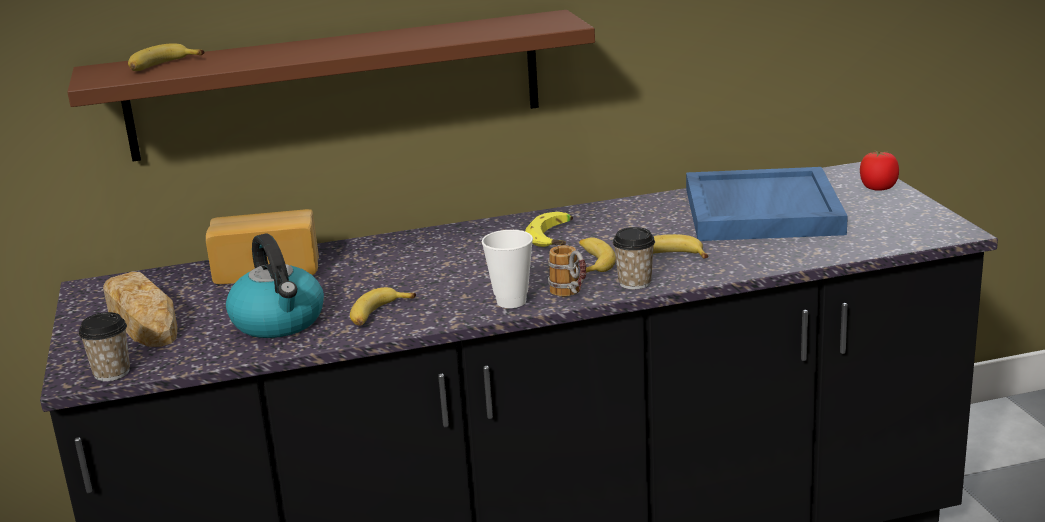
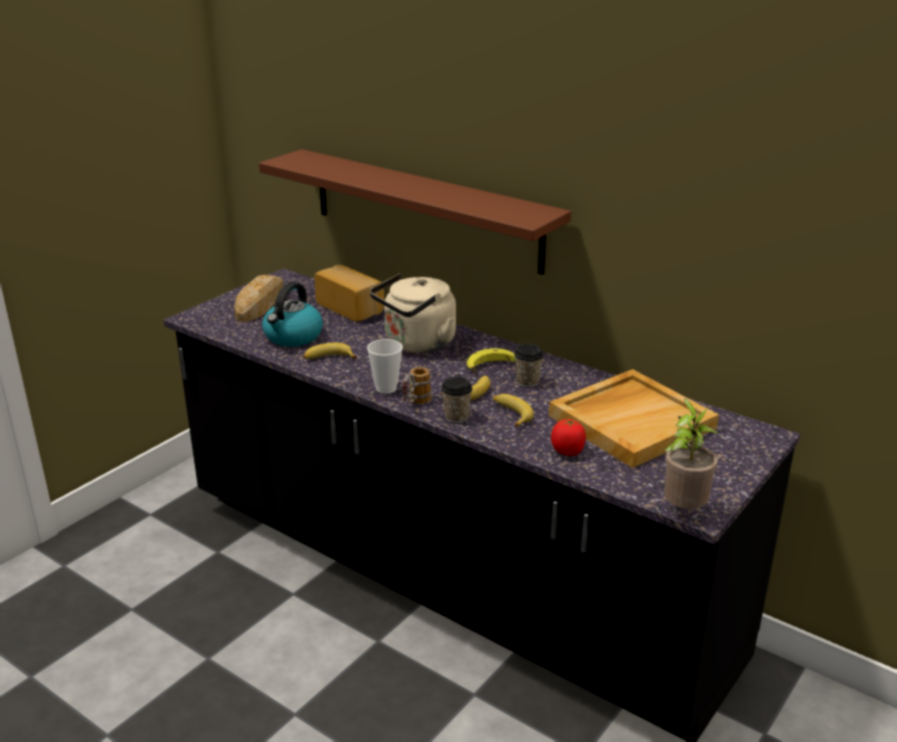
camera: 50 degrees right, 5 degrees up
(112, 373) = (201, 322): cup -> cup (527, 382)
(161, 66) = (320, 164): banana -> none
(433, 259) = (417, 344): none -> beige kettle
(760, 211) = (631, 421): blue tray -> beige tray
(878, 188) = (743, 454): tomato -> tomato (567, 451)
(943, 237) = (683, 510): none -> potted plant

